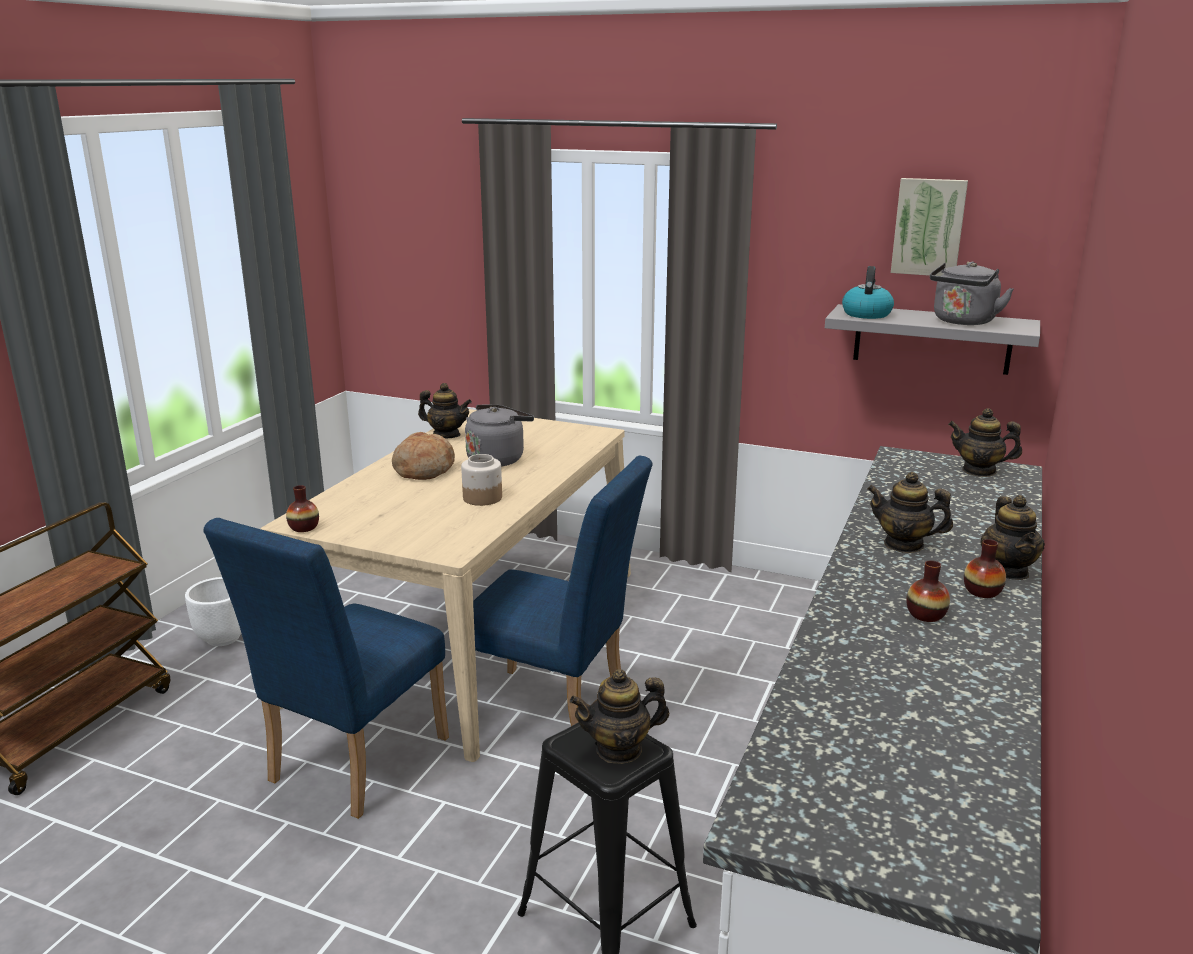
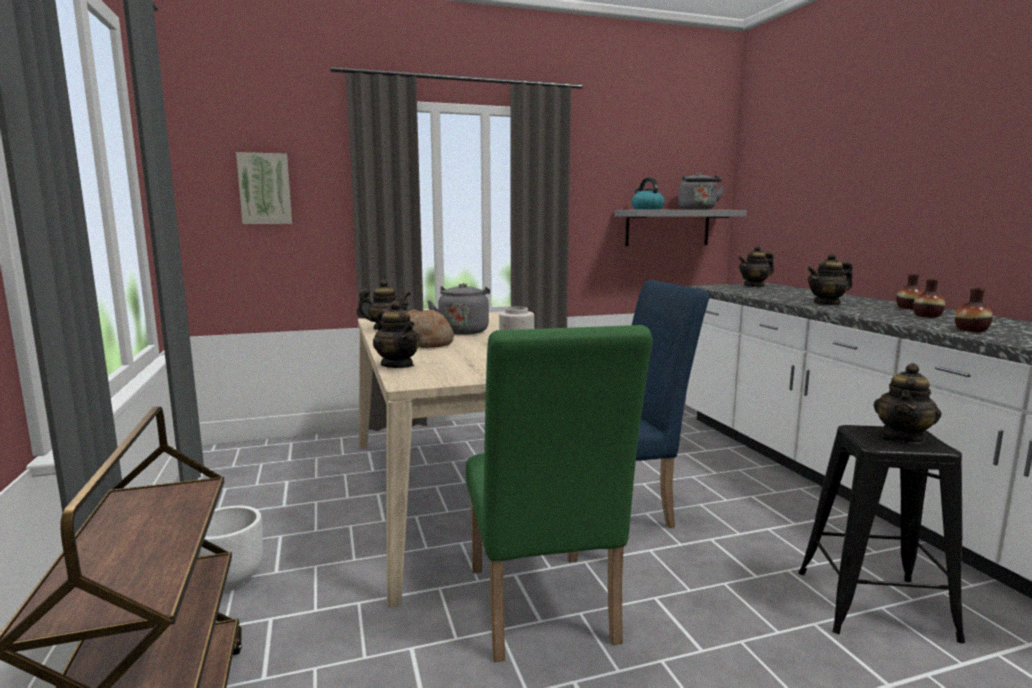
camera: 40 degrees left, 10 degrees down
(304, 527) = (429, 382): vase -> vase (971, 330)
(349, 766) = (542, 613): blue chair -> green chair
(928, 227) = (662, 157): picture -> picture (265, 189)
(1008, 571) = (888, 303): teapot -> teapot (397, 365)

